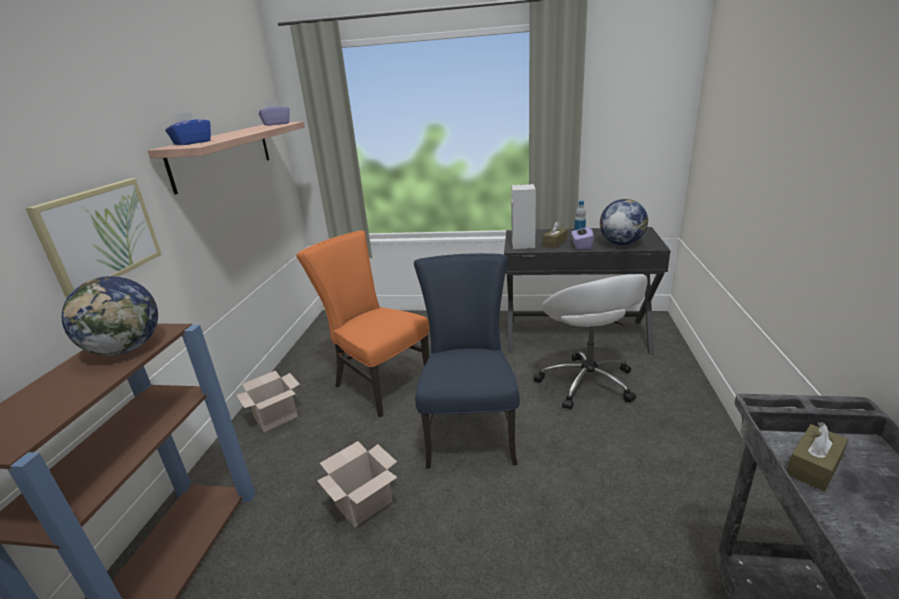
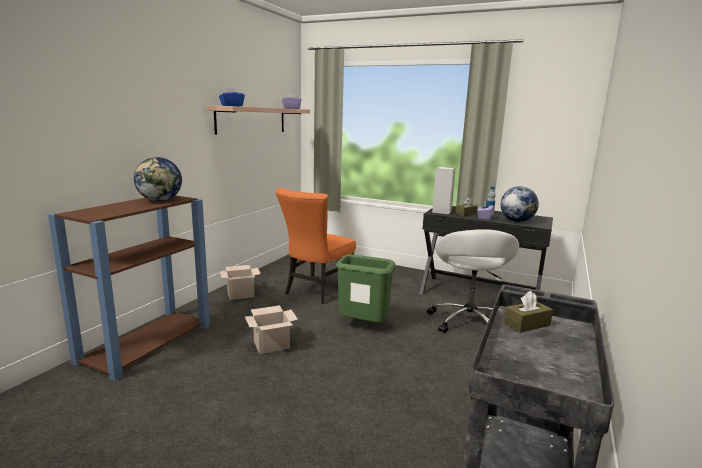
camera: 15 degrees right, 10 degrees down
(100, 234) = (167, 143): picture -> none
(378, 382) = (316, 291): orange chair -> orange chair turned 120 degrees counterclockwise
(470, 429) = (363, 327): blue chair -> green trash can

